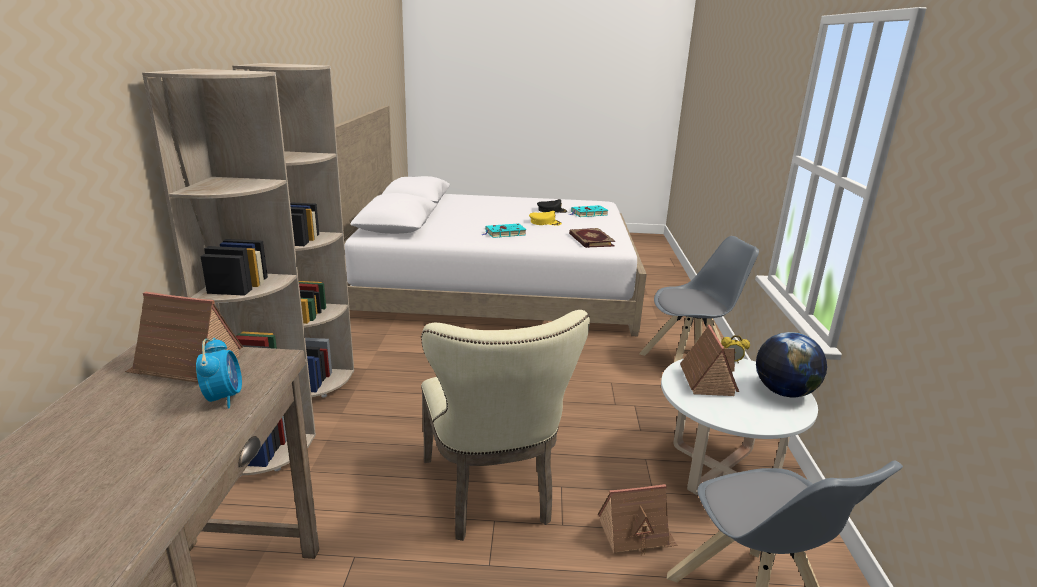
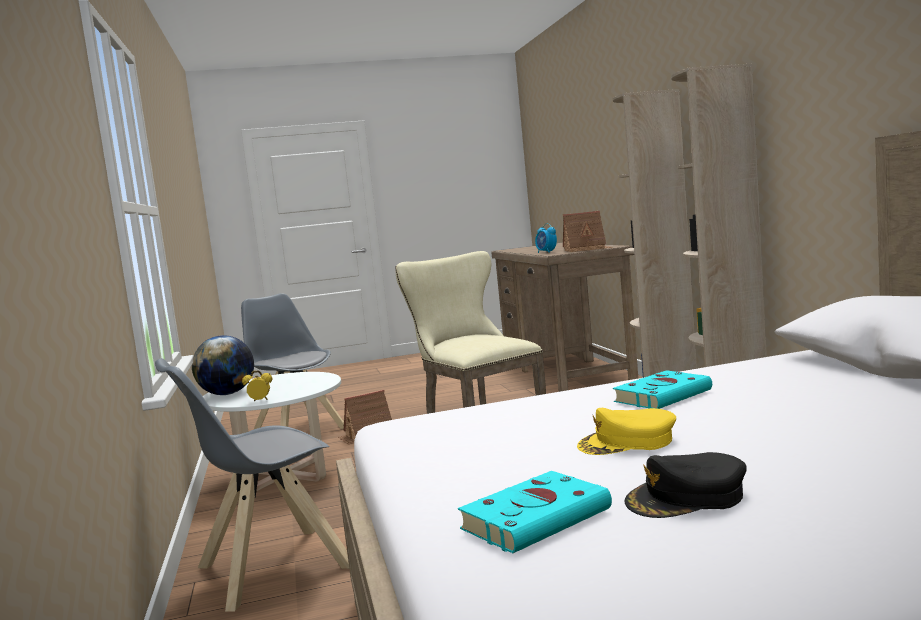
camera: 165 degrees right, 15 degrees down
(590, 240) = (464, 424): book -> none
(706, 380) = (297, 386): toy house -> none

